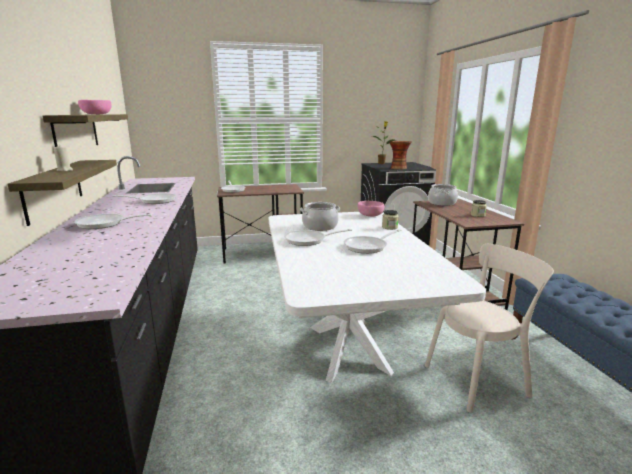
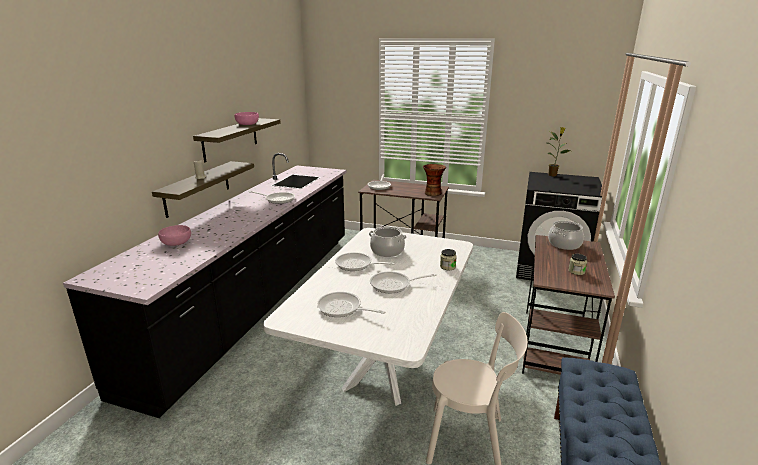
camera: 30 degrees right, 5 degrees up
(105, 224) = (219, 221): frying pan -> frying pan (342, 309)
(370, 215) = (453, 246): pink bowl -> pink bowl (176, 243)
(398, 168) = (556, 188): vase -> vase (433, 193)

